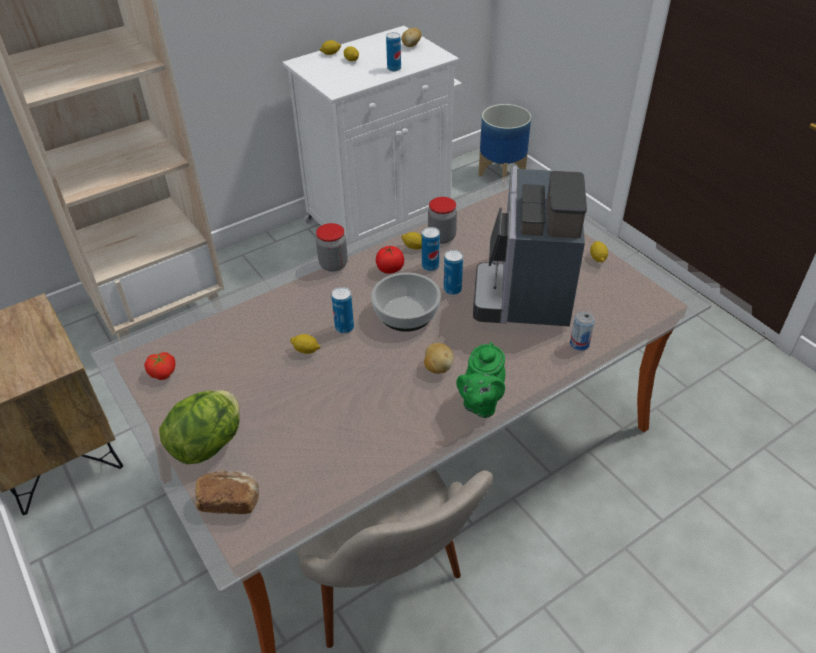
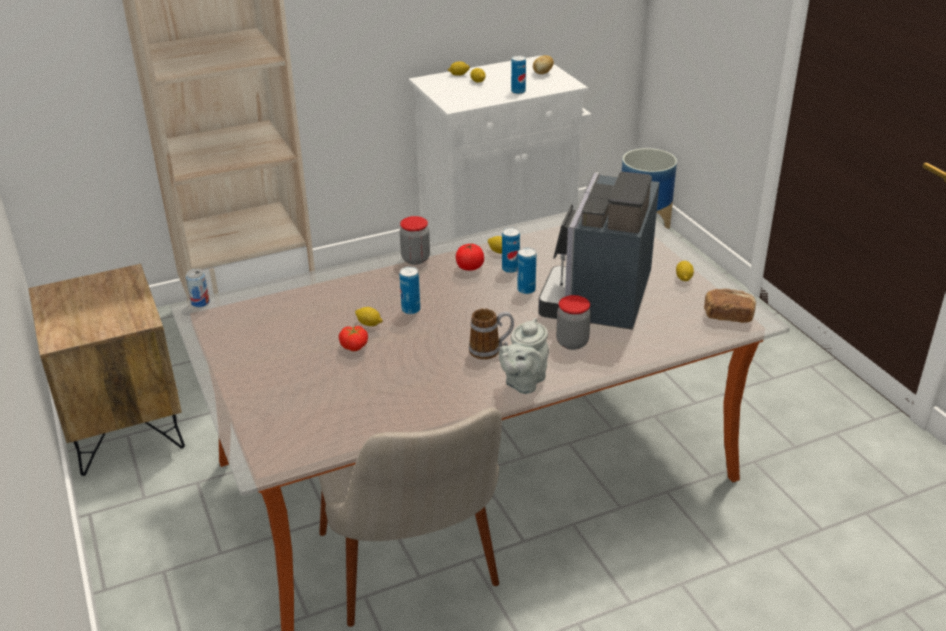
camera: 10 degrees right, 10 degrees down
(163, 372) = (232, 327): tomato -> tomato (355, 346)
(209, 443) = (259, 385): lettuce -> none
(229, 500) = (267, 428): bread -> bread (728, 316)
(405, 314) = (473, 305): bowl -> none
(437, 367) = (491, 350): potato -> mug
(442, 237) = (530, 246): jar -> jar (572, 342)
(480, 403) = (523, 382): green teapot -> grey teapot
(579, 344) = (638, 346): can -> can (200, 302)

